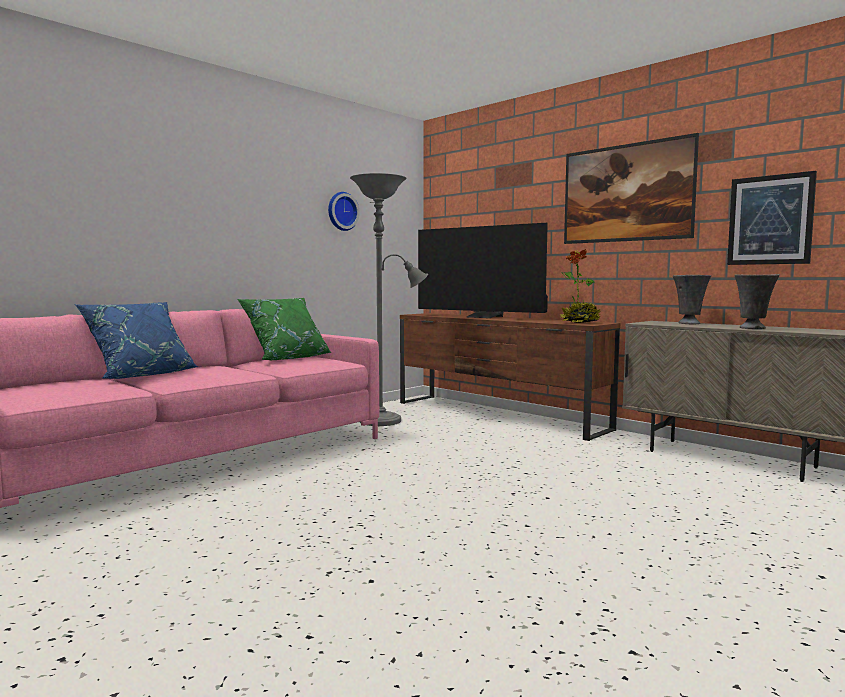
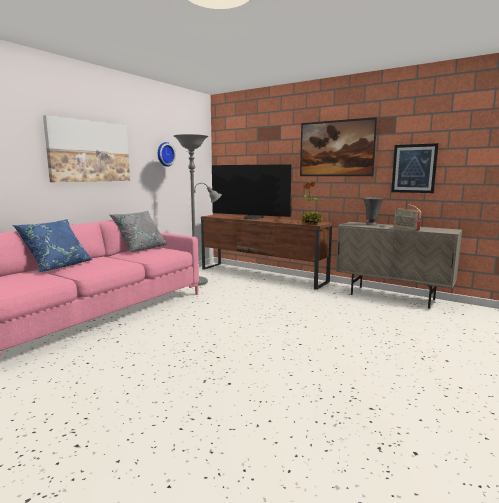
camera: 10 degrees left, 5 degrees up
(214, 201) = (89, 151): none -> picture
(287, 358) = (141, 249): green pillow -> grey pillow
(753, 328) = (406, 228): grey vase -> radio

